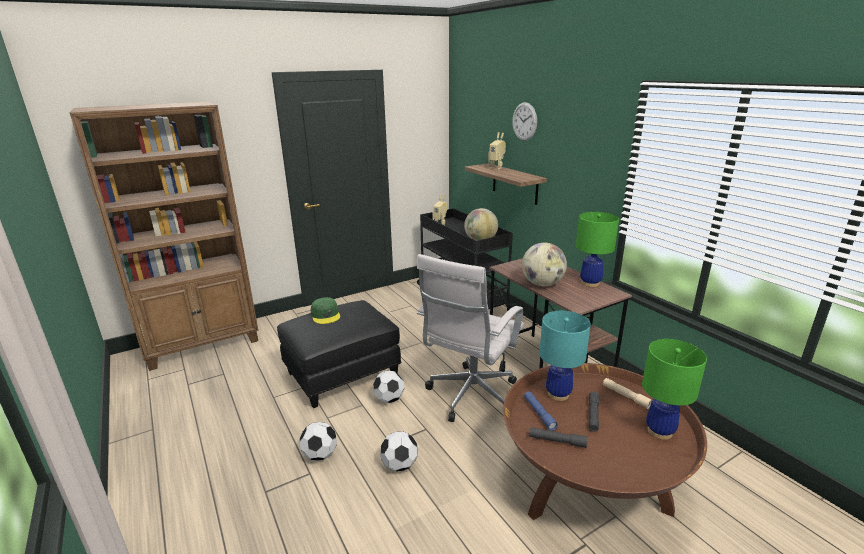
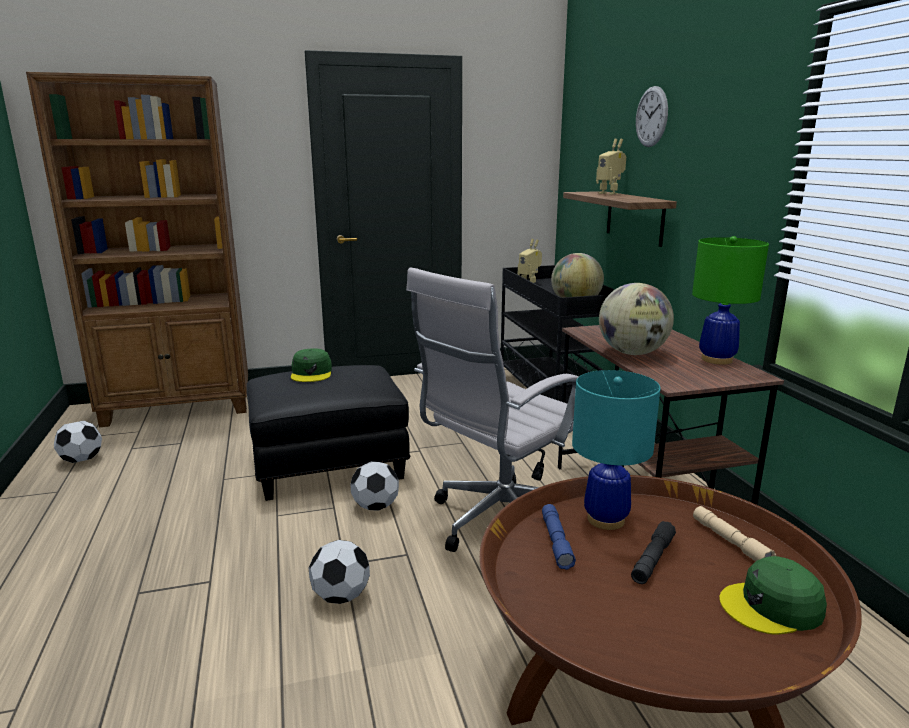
camera: 15 degrees right, 5 degrees down
(320, 455) = (238, 560): football -> football (82, 460)
(557, 441) = (564, 586): grey flashlight -> none
(660, 431) = (772, 607): green table lamp -> green cap

